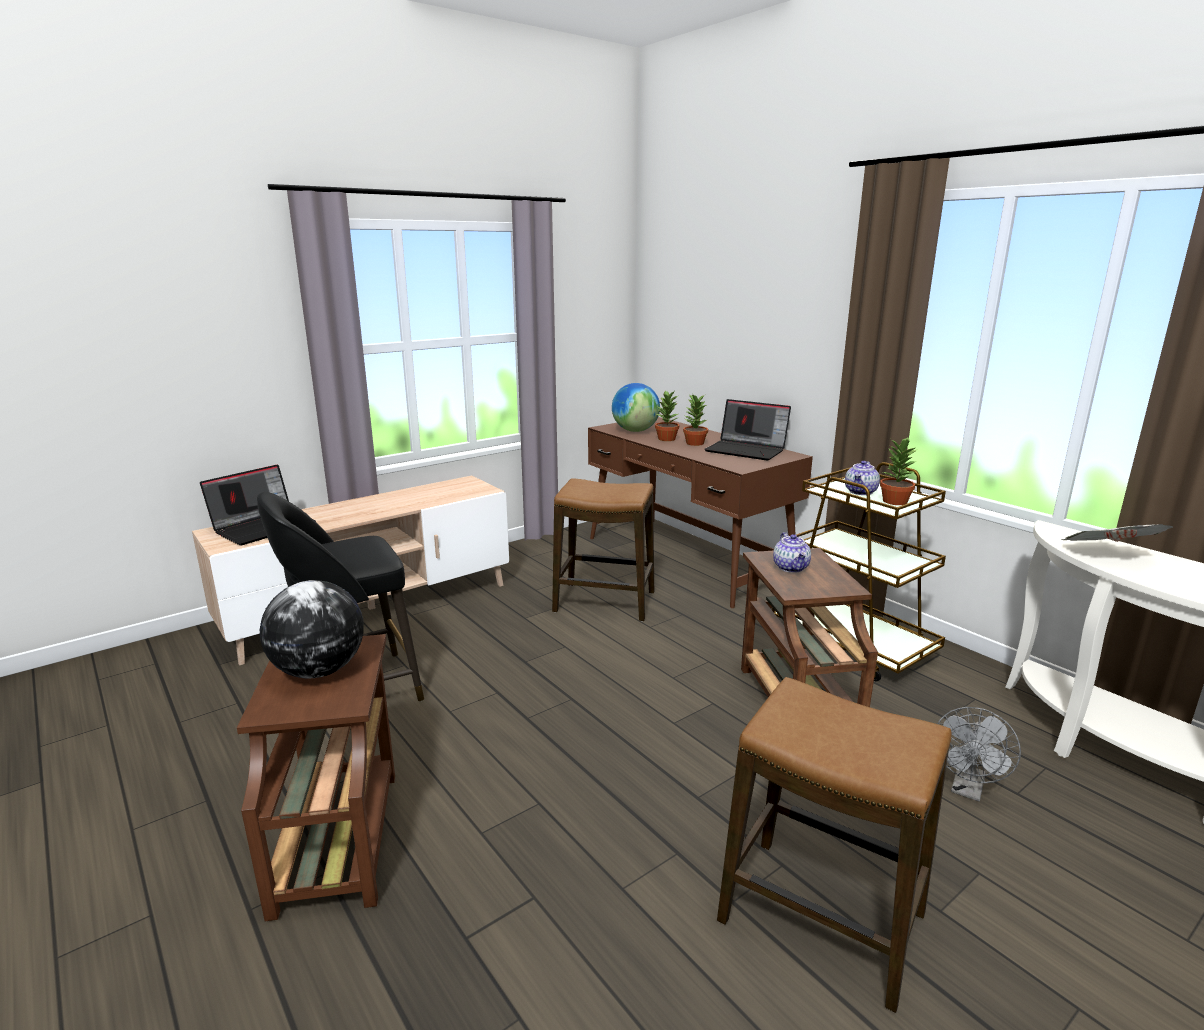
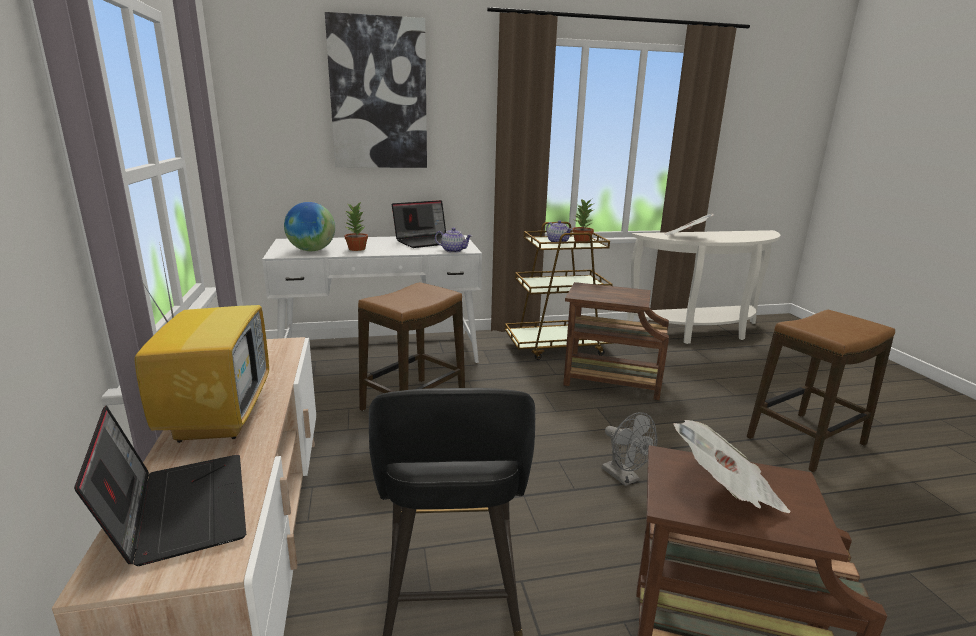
camera: 65 degrees left, 0 degrees up
(319, 671) = (725, 491): globe -> newspaper
(364, 505) = (217, 416): none -> television
(686, 558) = (380, 352): brown desk -> white desk
(694, 443) = (384, 246): potted plant -> none
(746, 275) = (378, 94): none -> picture
(791, 568) = (601, 294): teapot -> teapot (453, 250)
(967, 789) = (708, 371): grey fan -> grey fan (625, 477)

